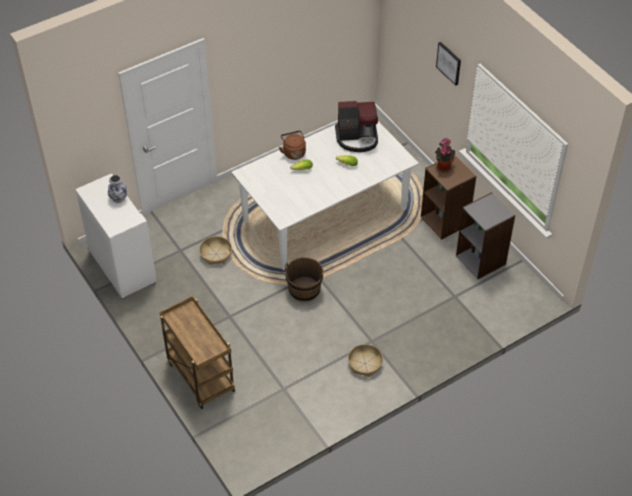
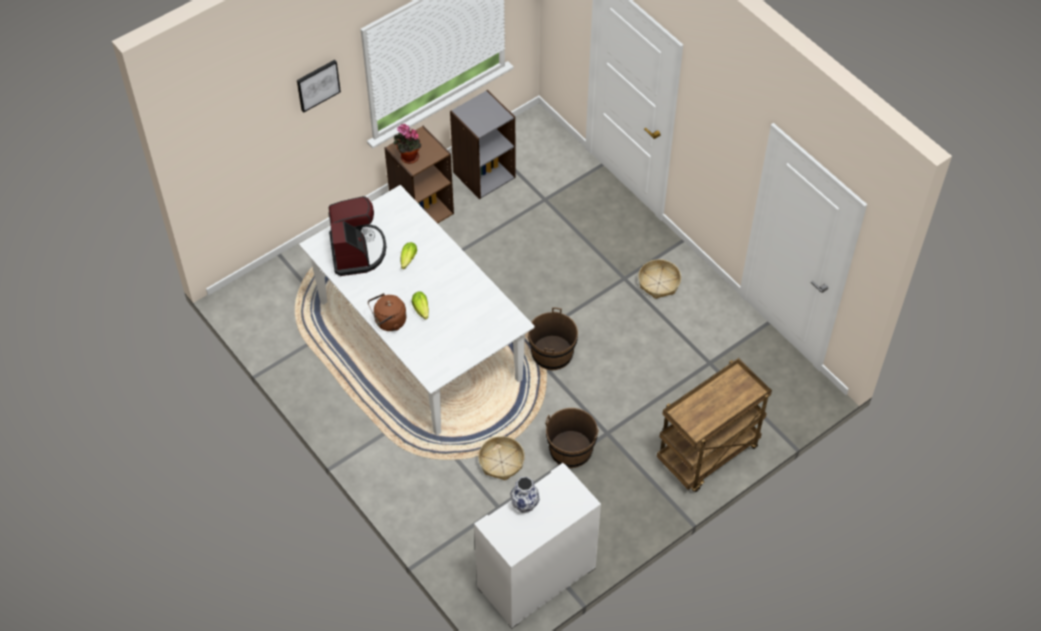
camera: 95 degrees left, 5 degrees up
(219, 293) = (570, 450): none -> brown bucket

